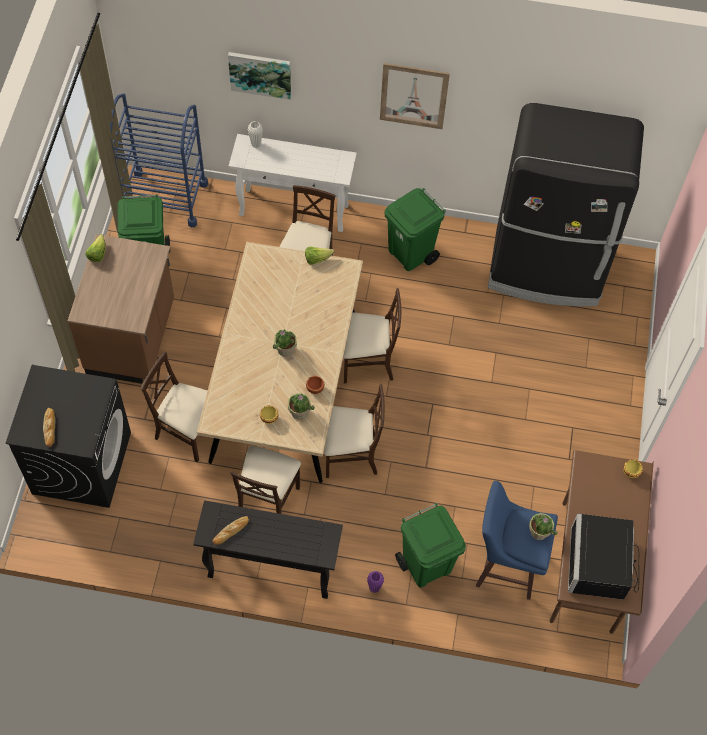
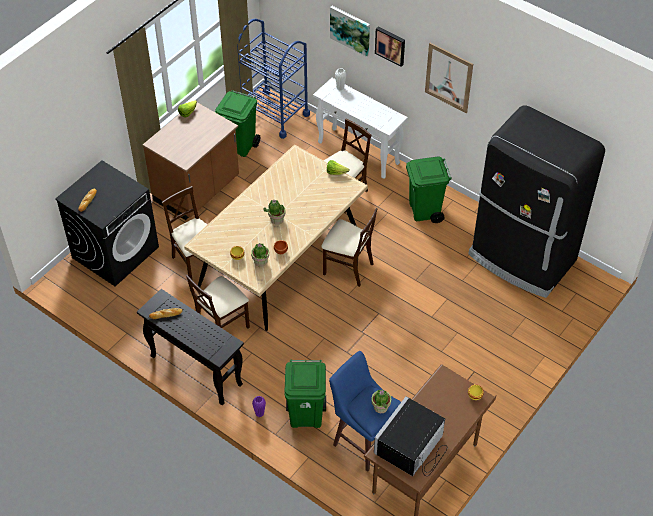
camera: 30 degrees right, 10 degrees down
(324, 78) = (390, 45): none -> picture
(349, 455) = (297, 322): beige chair -> none

